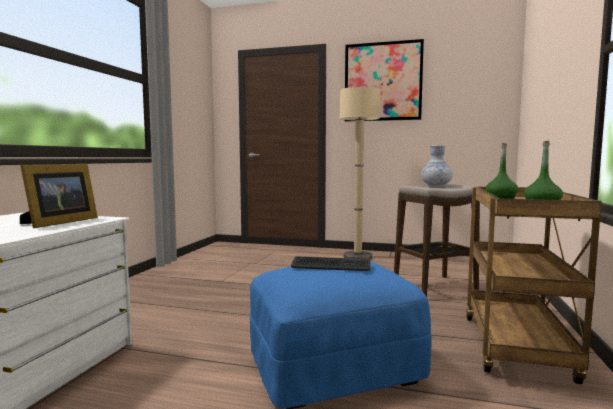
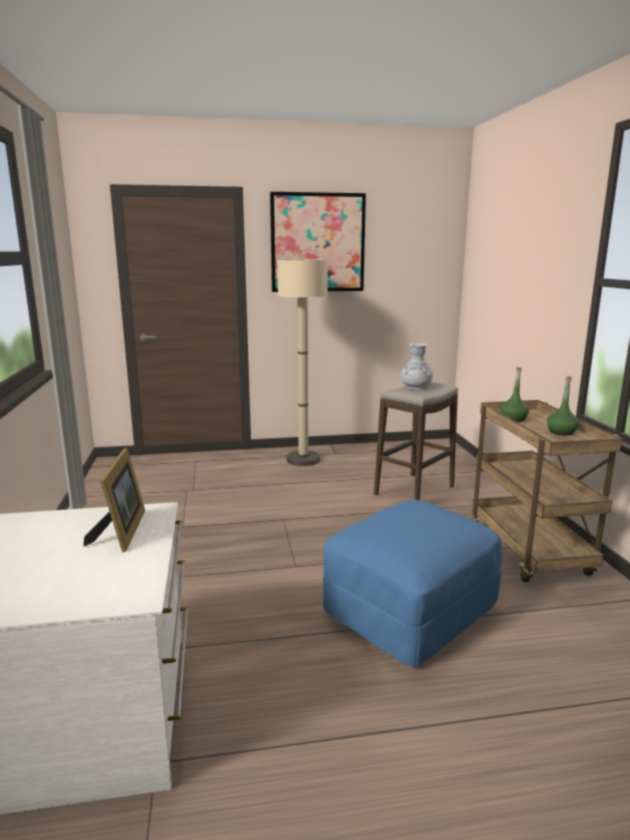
camera: 25 degrees left, 10 degrees up
(331, 265) = (411, 520): keyboard -> none

